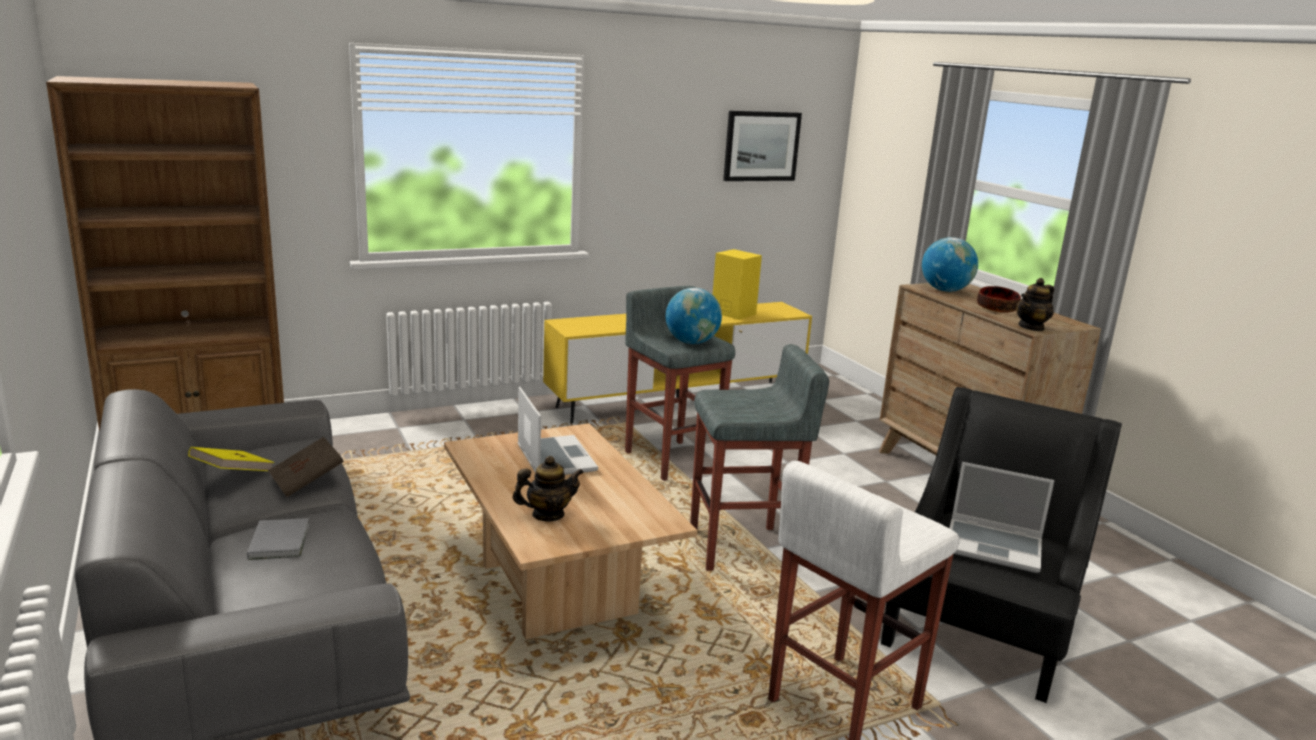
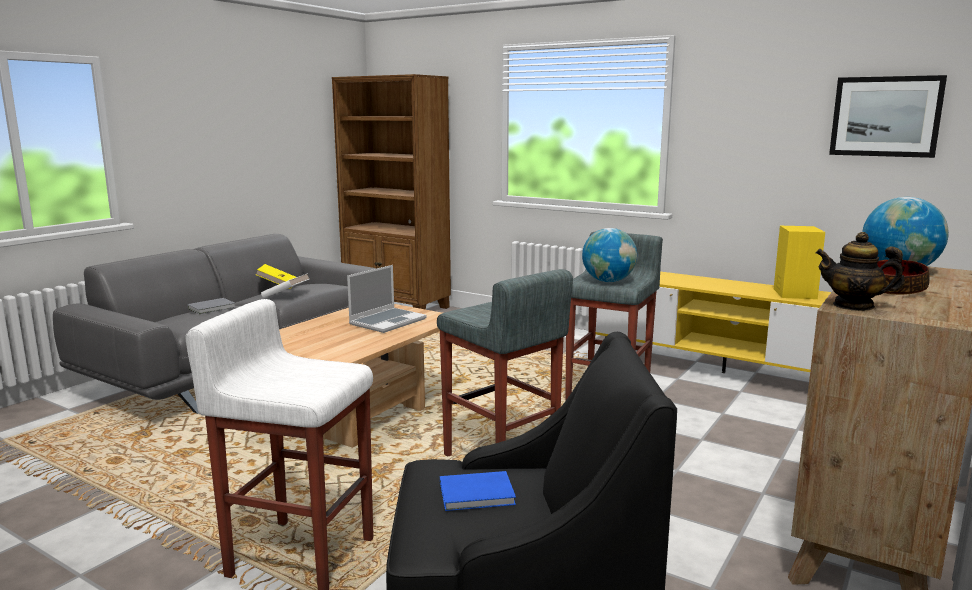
camera: 60 degrees right, 5 degrees down
(307, 482) = (286, 296): brown book -> white book
(548, 515) = (299, 337): teapot -> none
(994, 547) = (479, 494): laptop -> blue book

